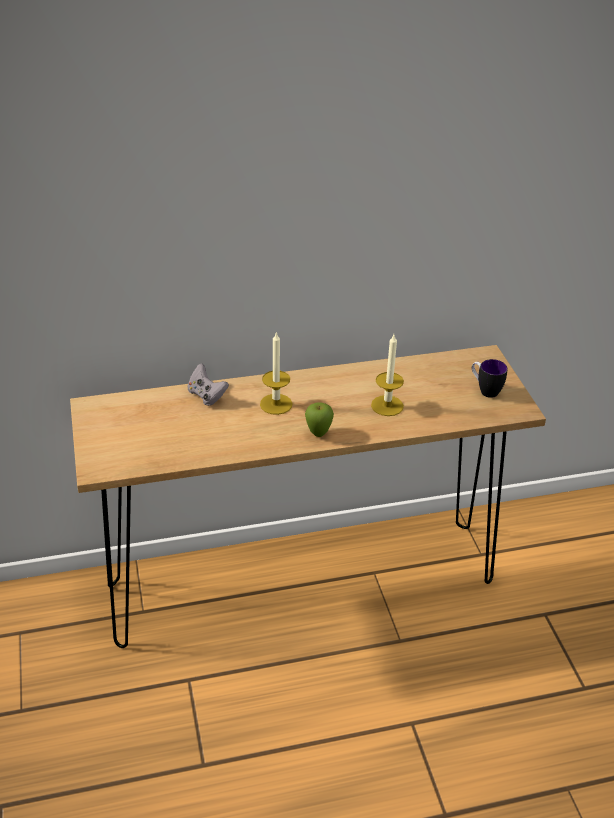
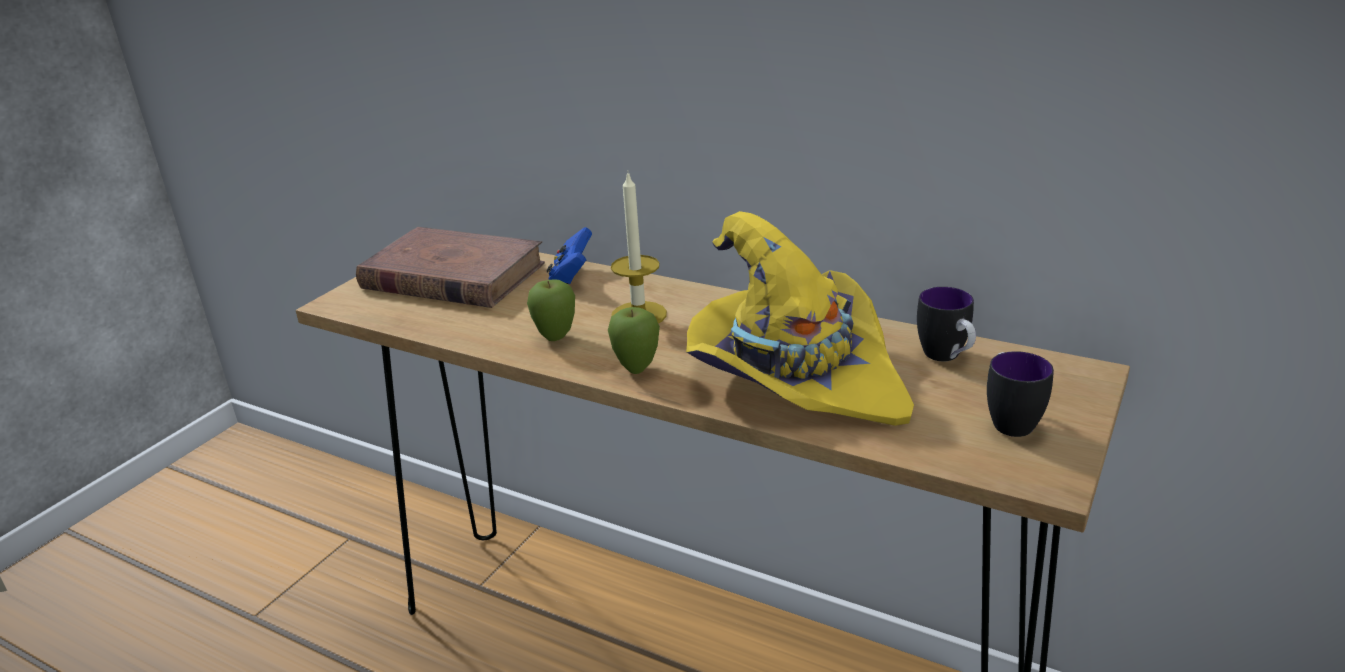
camera: 45 degrees right, 10 degrees down
(137, 423) = (452, 276): none -> brown book
(206, 396) = (572, 277): grey game controller -> blue game controller
(256, 435) = (556, 338): none -> apple
(387, 405) = (795, 375): candle -> yellow hat
(433, 370) = (947, 358): none -> mug

